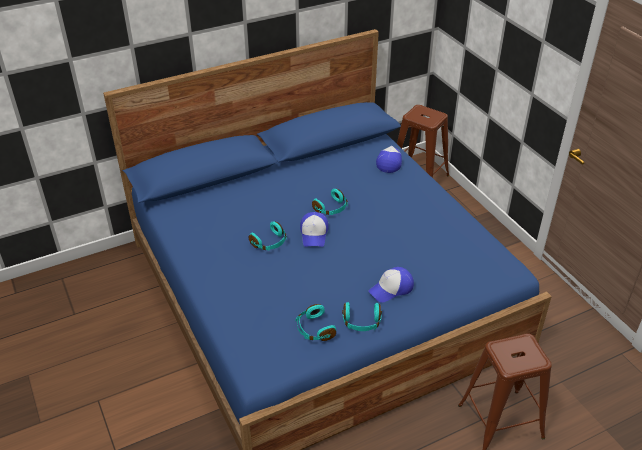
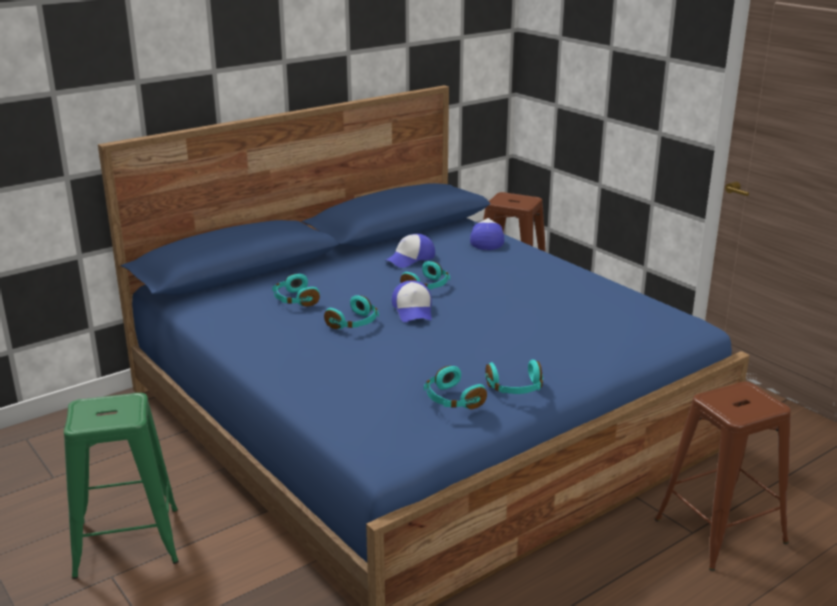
camera: 10 degrees left, 15 degrees down
(111, 374) = (126, 542): none -> green stool
(235, 212) = (294, 300): none -> turquoise headphones
(391, 289) = (542, 353): cap -> cap (410, 259)

